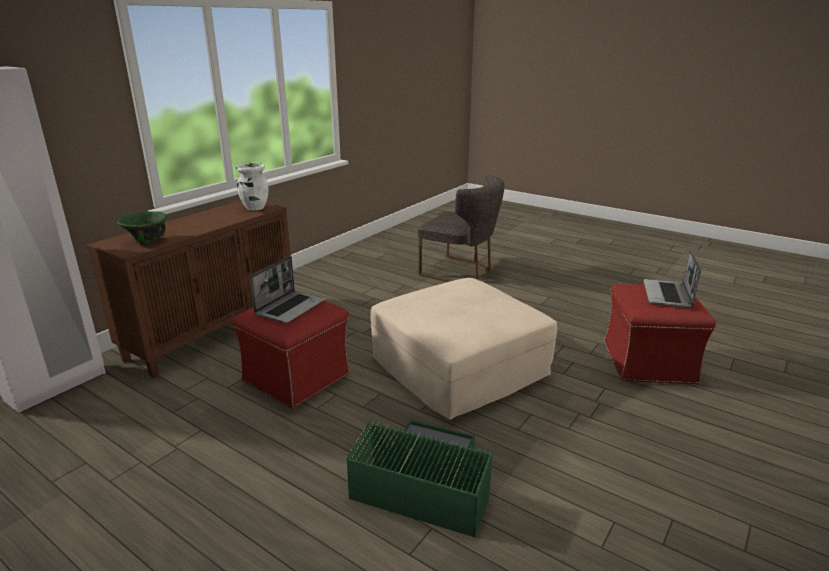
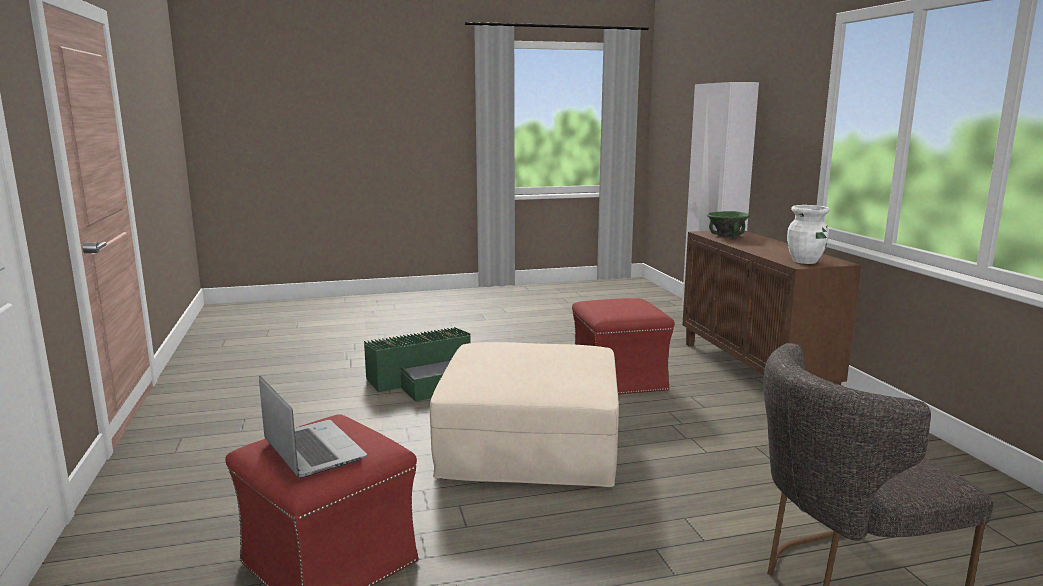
camera: 130 degrees right, 10 degrees down
(290, 307) = (623, 306): laptop -> none

